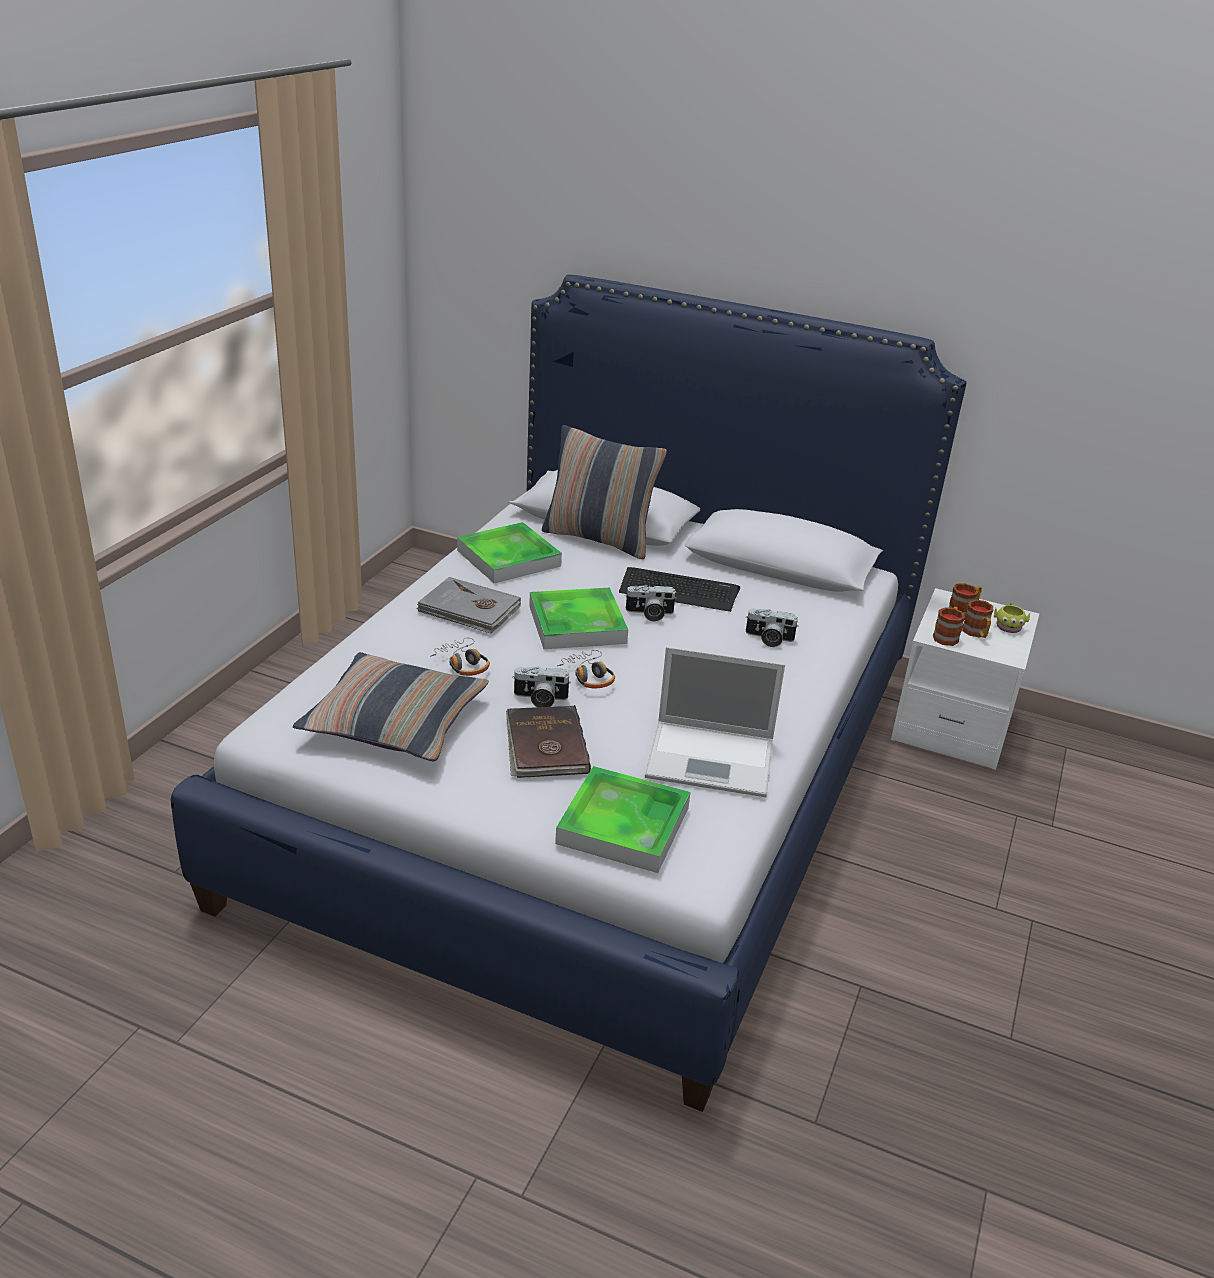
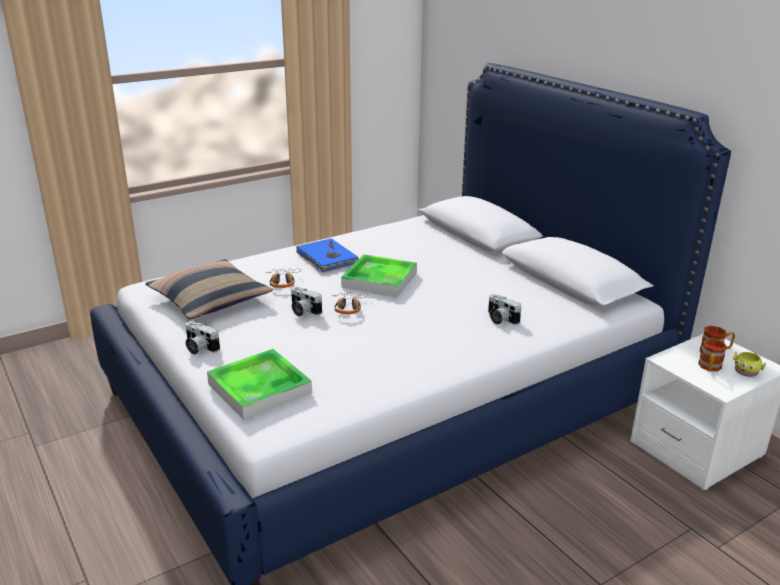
camera: 35 degrees right, 5 degrees down
(469, 610) = (326, 258): grey book -> blue book
(508, 558) = (386, 239): tray -> none
(545, 746) = (273, 335): brown book -> none
(599, 539) = (457, 241): pillow -> none
(649, 614) = (435, 286): camera -> camera (199, 348)
(678, 590) = (473, 278): keyboard -> none
(713, 759) = (366, 372): laptop -> none
(947, 636) = (679, 363): mug -> none

